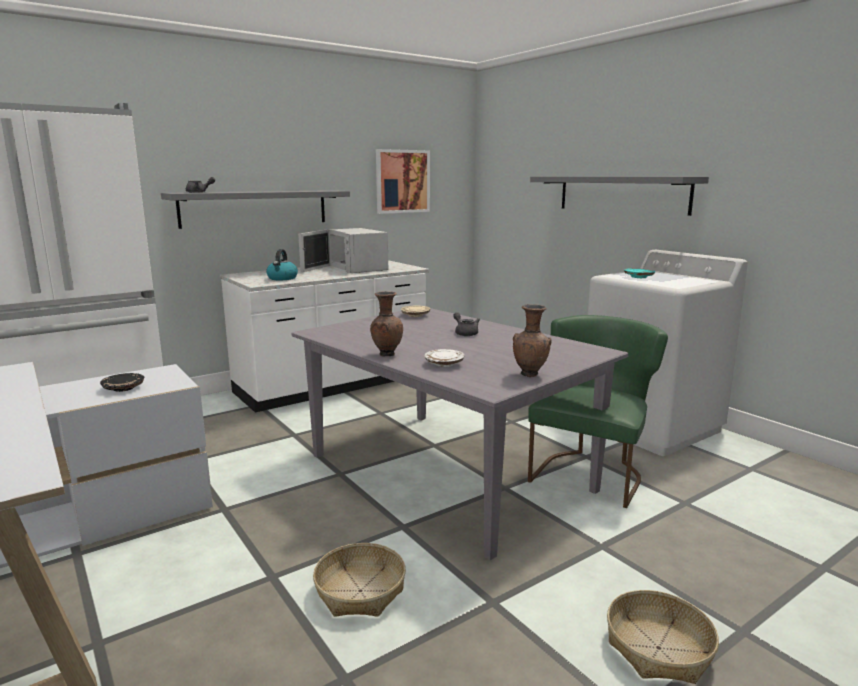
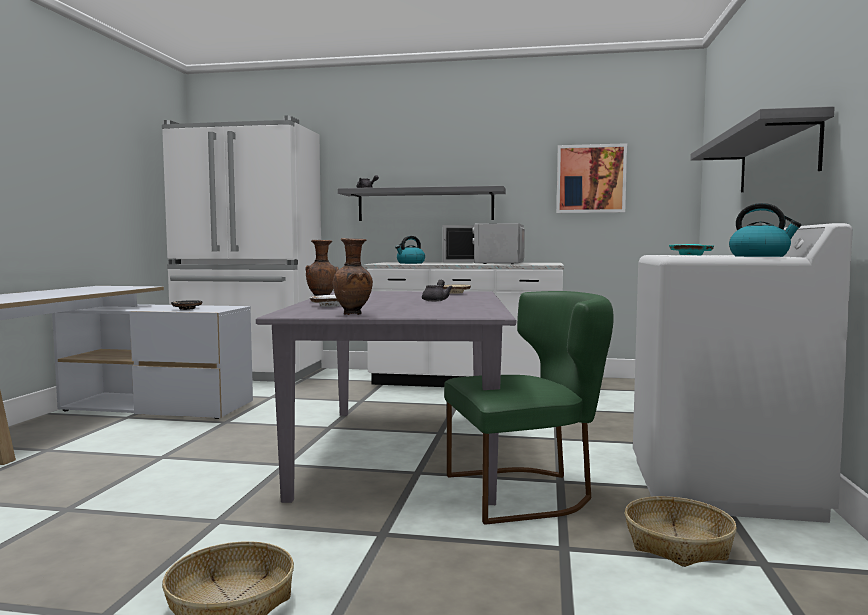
camera: 45 degrees right, 10 degrees down
(360, 591) = (176, 481): basket -> basket (678, 544)
(700, 280) = (760, 256): none -> kettle

